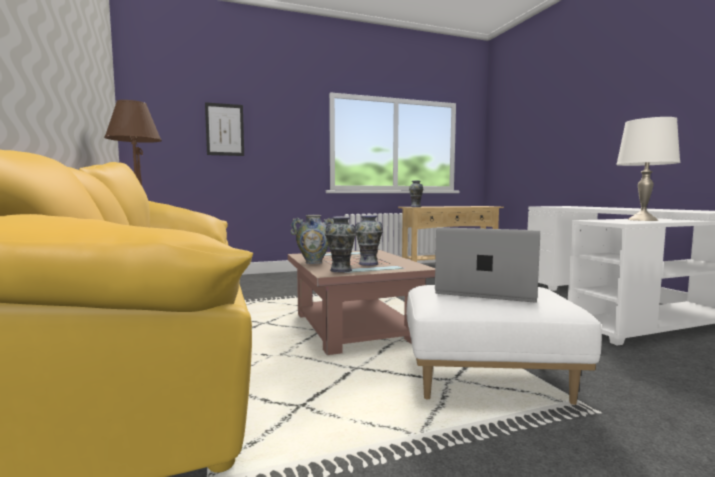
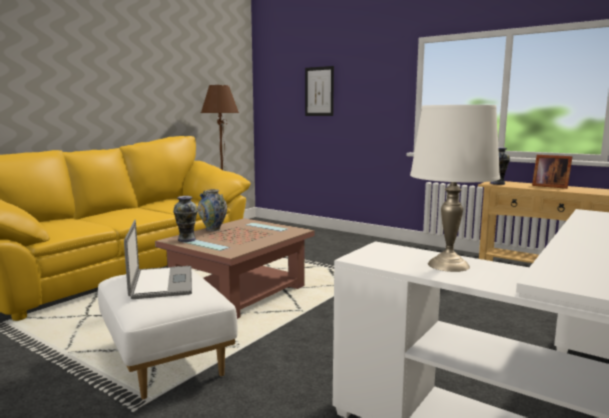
camera: 55 degrees right, 5 degrees up
(368, 263) = (227, 240): vase -> none
(441, 206) = (549, 186): none -> picture frame

